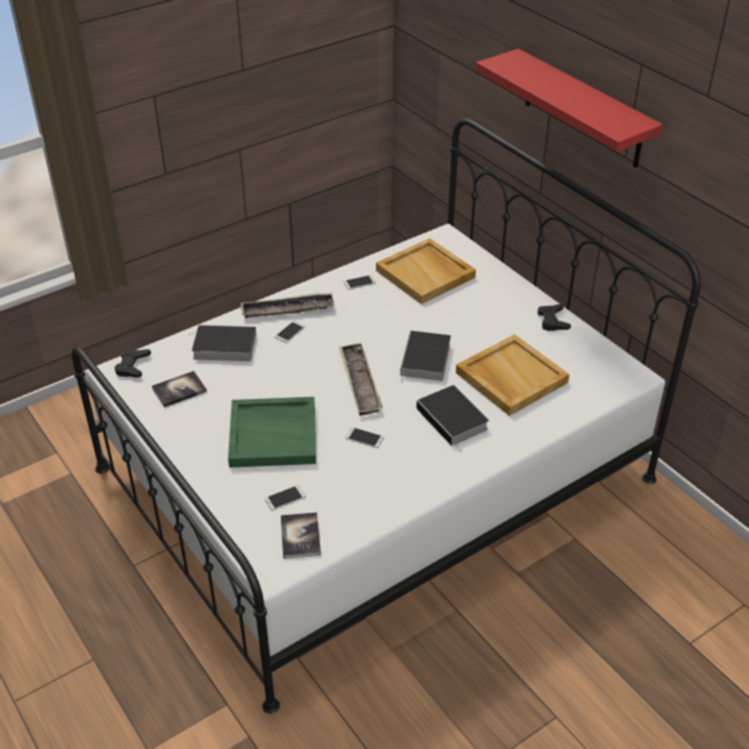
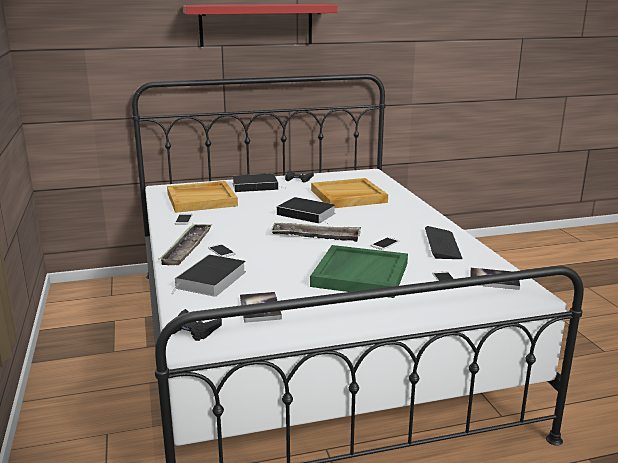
camera: 70 degrees left, 20 degrees down
(385, 484) = (442, 244): none -> keyboard
(453, 420) = (382, 216): book -> book (256, 186)

